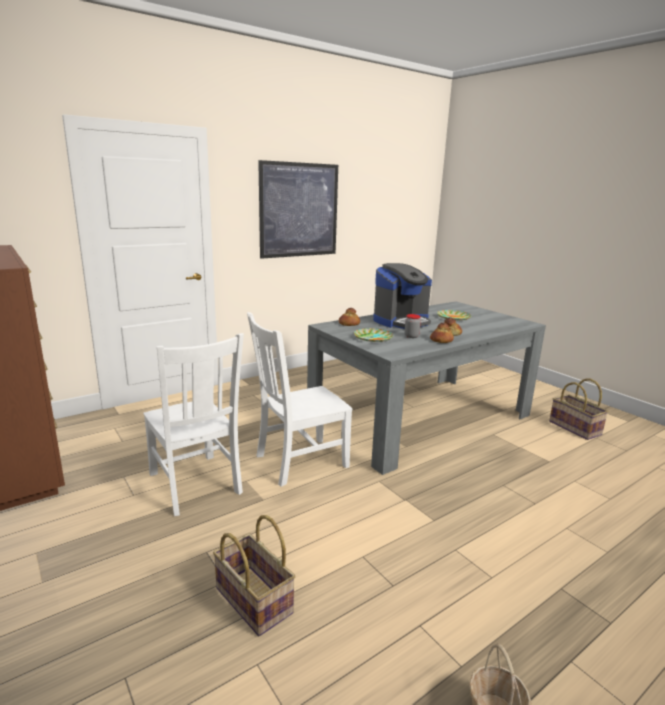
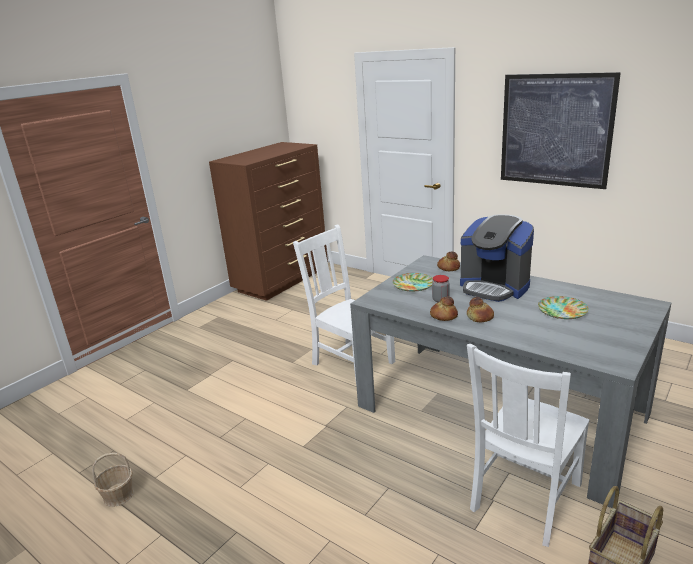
camera: 75 degrees right, 5 degrees up
(196, 485) = (296, 334): white chair -> white chair (524, 499)
(252, 601) = (196, 387): basket -> none

